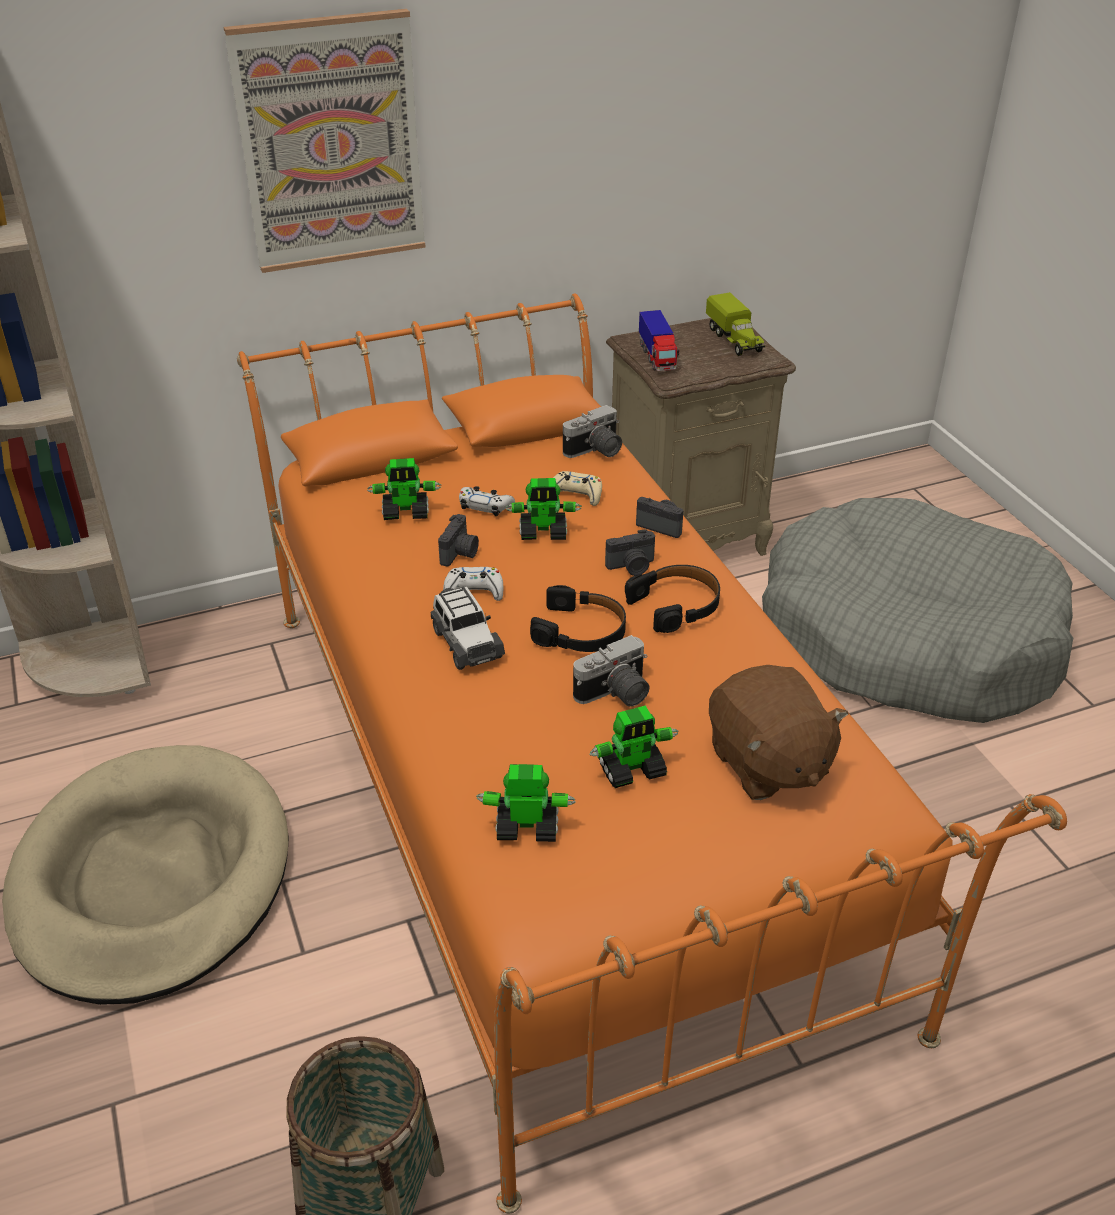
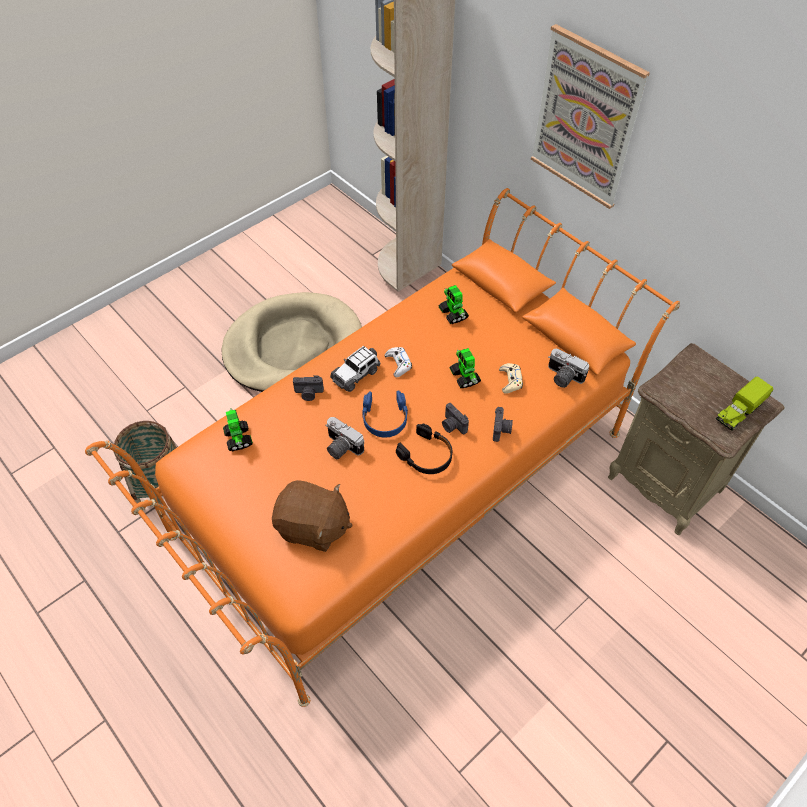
camera: 70 degrees right, 15 degrees up
(460, 553) = (428, 348): camera -> camera (309, 393)
(485, 506) = (476, 344): white game controller -> none
(581, 631) = (385, 418): black headphones -> blue headphones
(632, 769) = (288, 469): toy robot -> none
(657, 357) = (682, 375): toy truck -> none
(767, 763) = (313, 527): brown plush toy -> brown plush toy turned 120 degrees counterclockwise
(907, 638) = (637, 643): grey dog bed -> none

